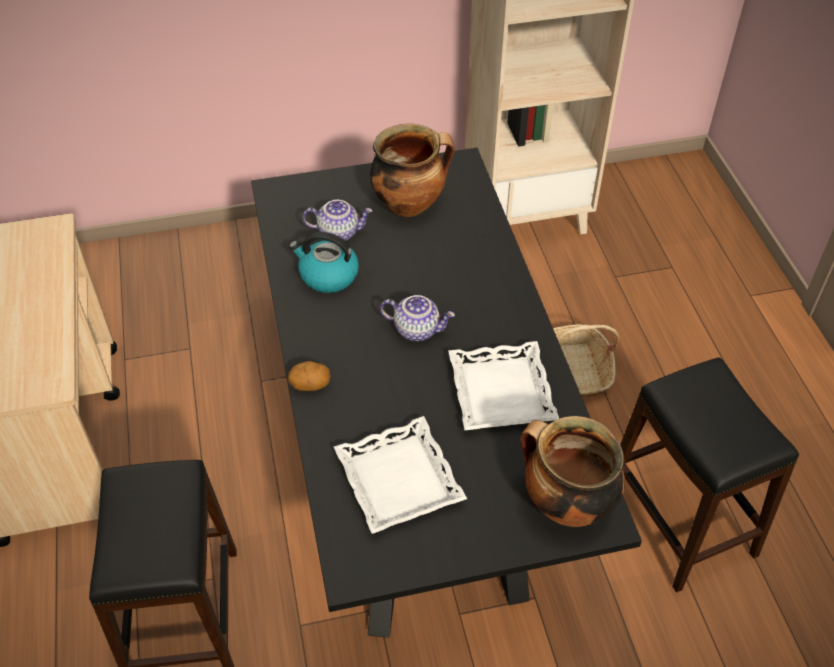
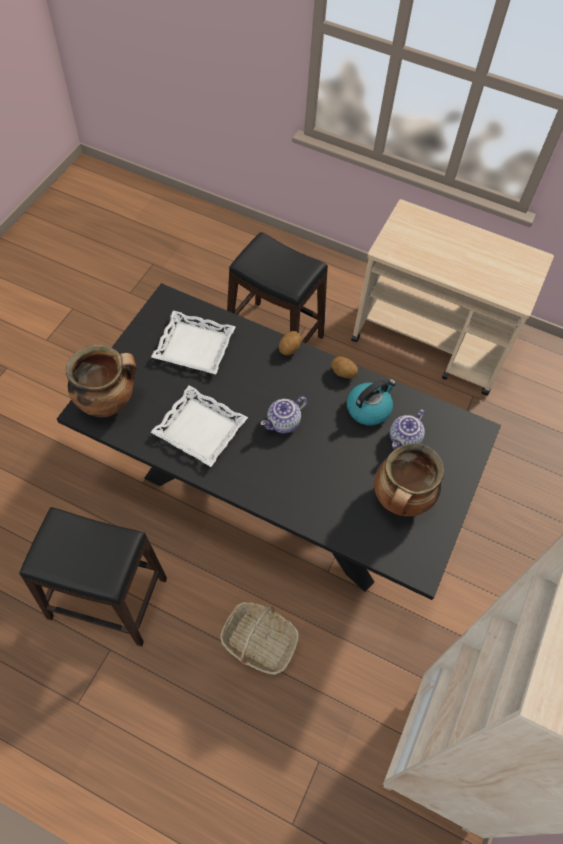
camera: 125 degrees right, 10 degrees up
(300, 320) = (343, 373): none -> potato

